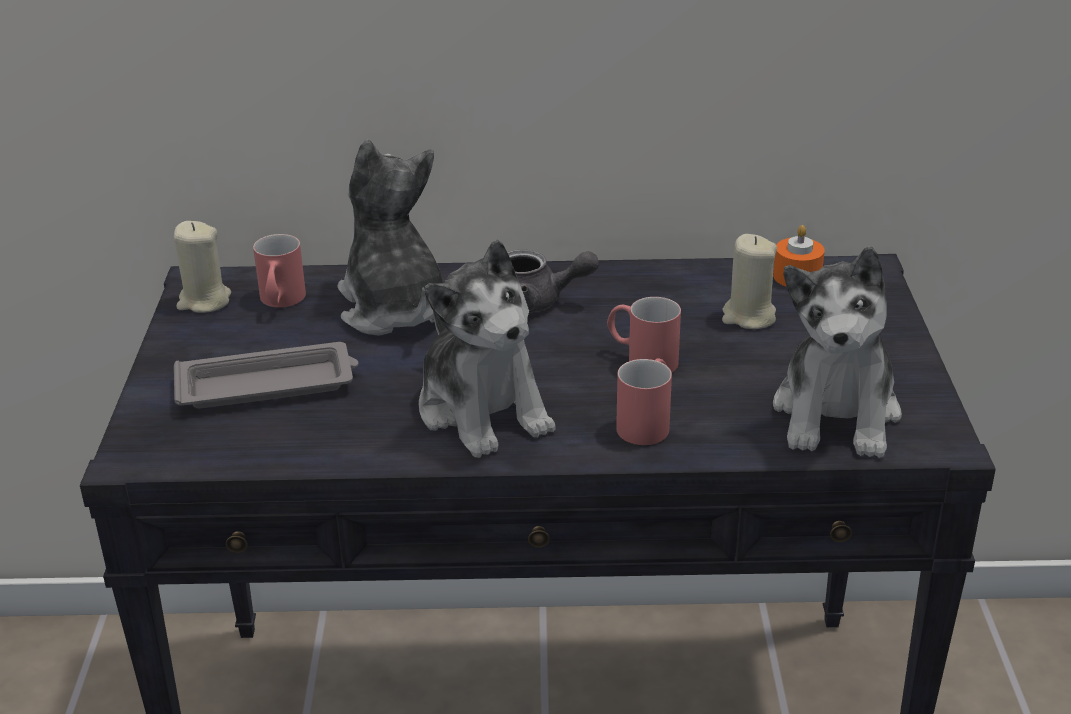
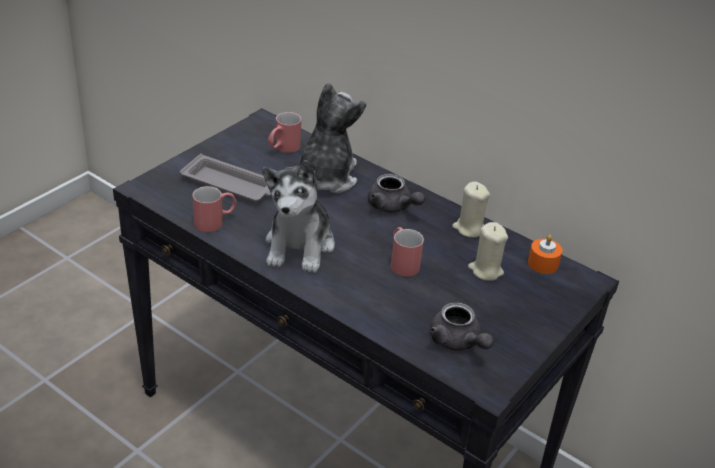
camera: 35 degrees right, 5 degrees up
(204, 301) = (253, 131): beige candle -> beige candle (469, 228)
(647, 422) = (362, 293): red mug -> red mug (215, 222)
(837, 413) = (457, 342): plush toy -> grey teapot

